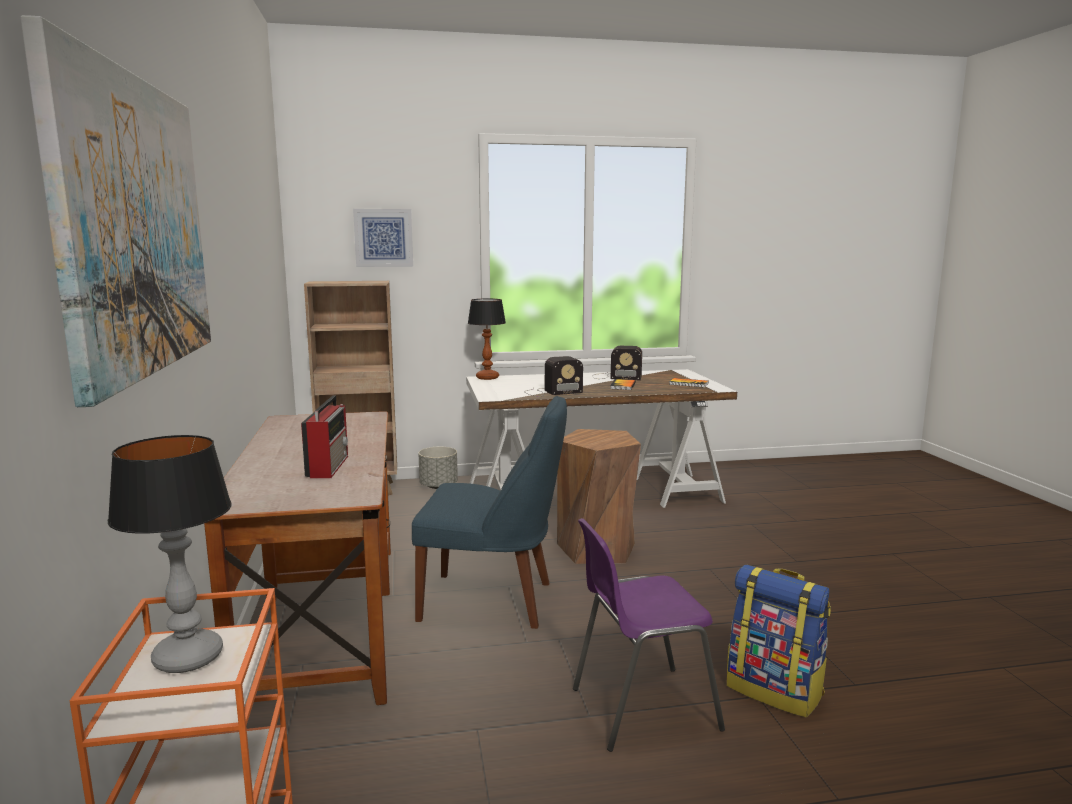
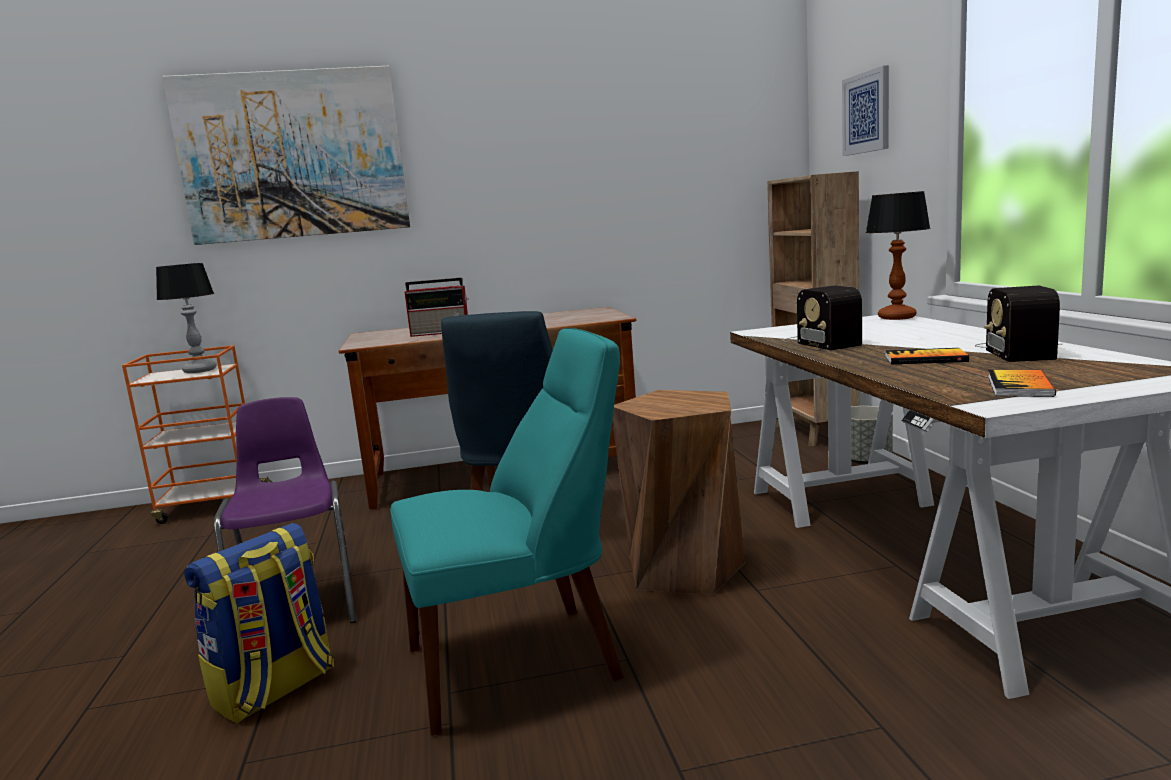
camera: 90 degrees right, 0 degrees up
(717, 597) = (523, 661): none -> turquoise chair

